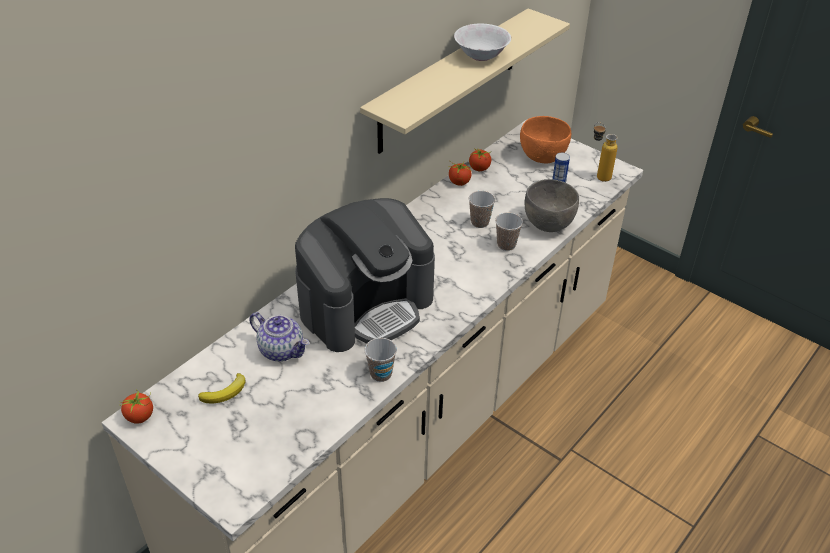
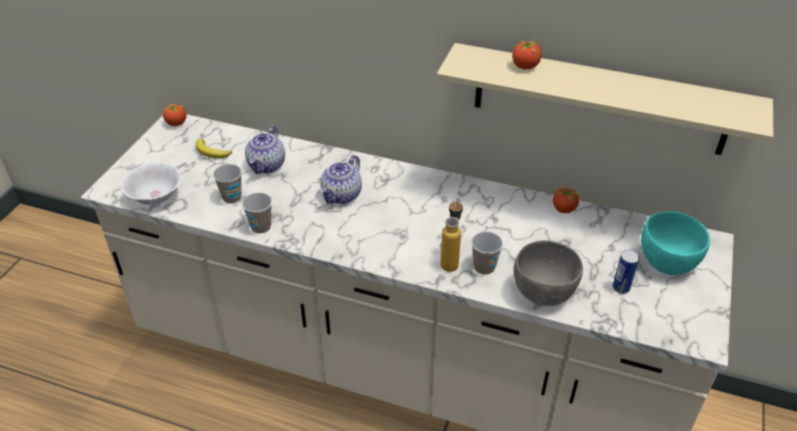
camera: 70 degrees right, 0 degrees up
(366, 305) = (342, 195): coffee machine -> teapot
(479, 168) = (601, 218): tomato -> tomato (525, 66)
(479, 222) = (507, 239): cup -> cup (232, 197)
(481, 55) = (620, 87): white bowl -> white bowl (156, 197)
(542, 157) = (666, 262): orange bowl -> turquoise bowl
(598, 175) = (673, 321): bottle -> bottle (451, 260)

